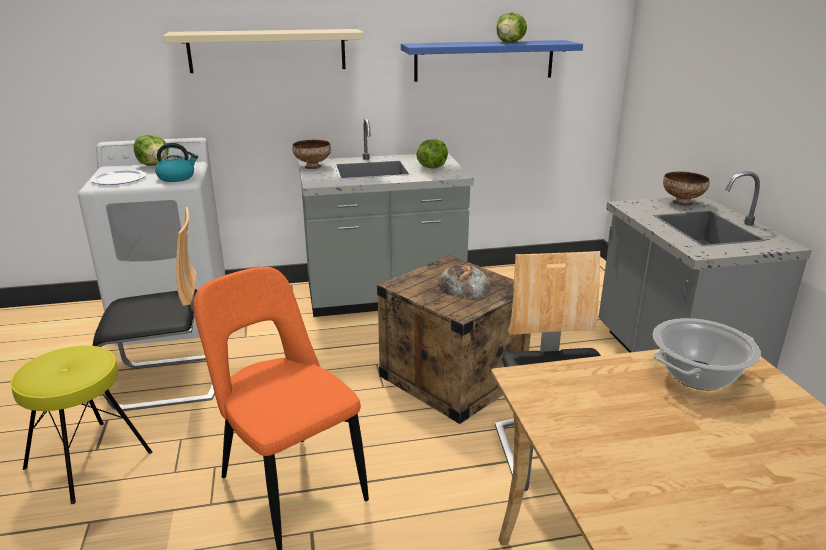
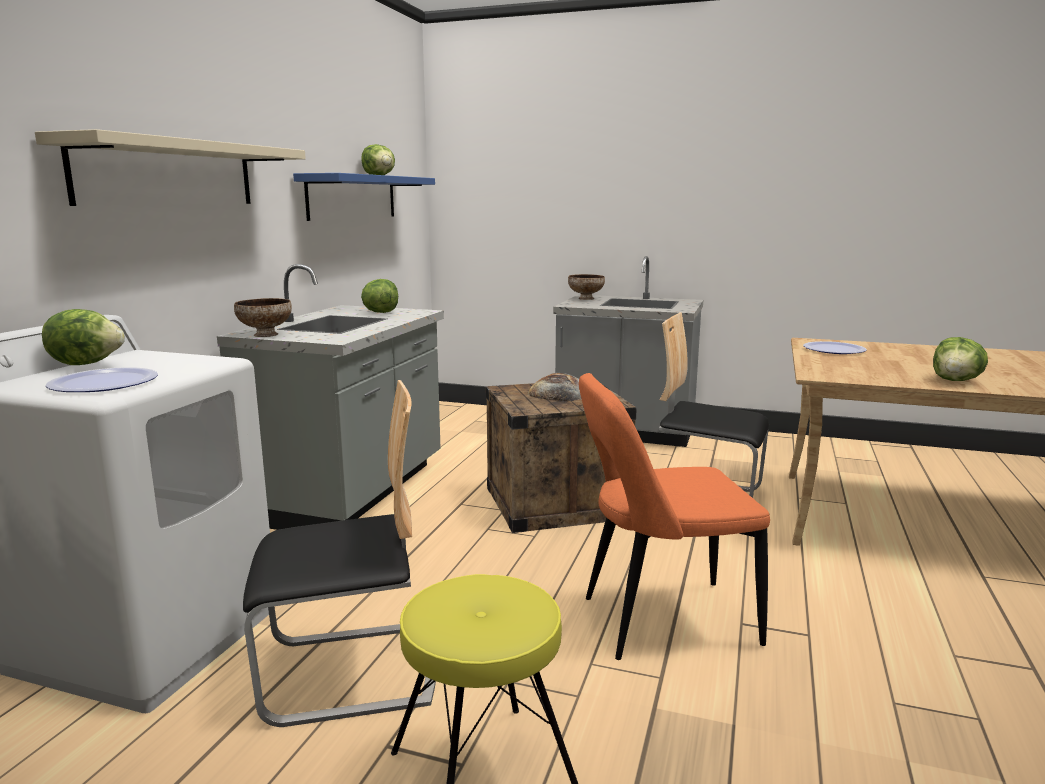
camera: 60 degrees left, 10 degrees down
(167, 382) = (349, 673): chair -> chair turned 60 degrees clockwise
(177, 177) = (193, 362): kettle -> none
(616, 484) = (955, 381): none -> lettuce
(697, 375) = (833, 350): cooking pot -> plate

